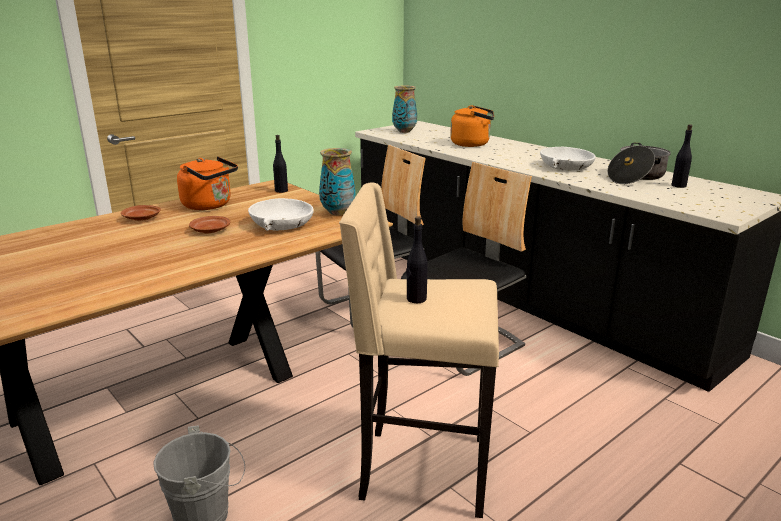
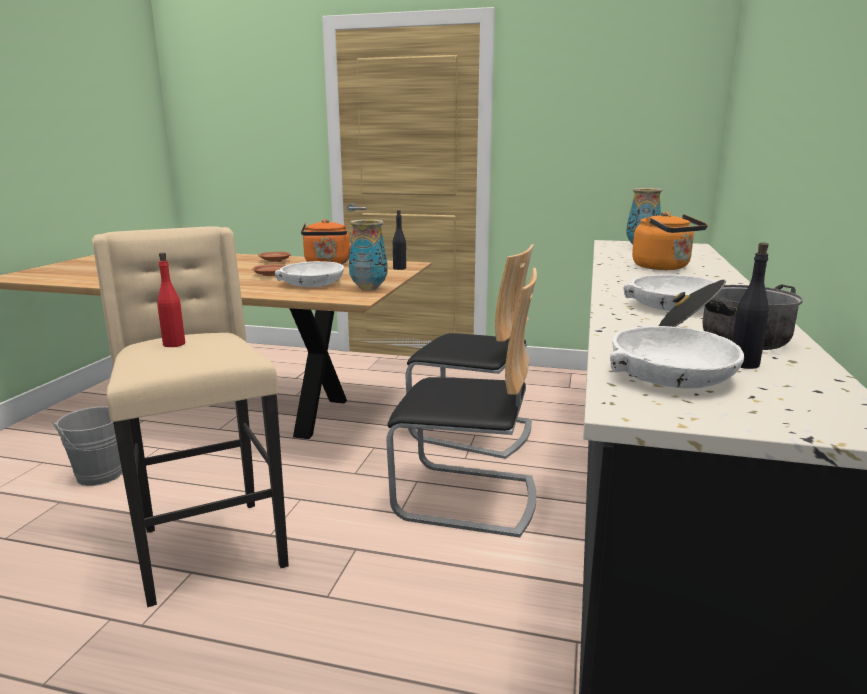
camera: 55 degrees right, 5 degrees down
(416, 299) = (174, 344): black bottle -> red bottle
(686, 198) = (671, 375): none -> white bowl

